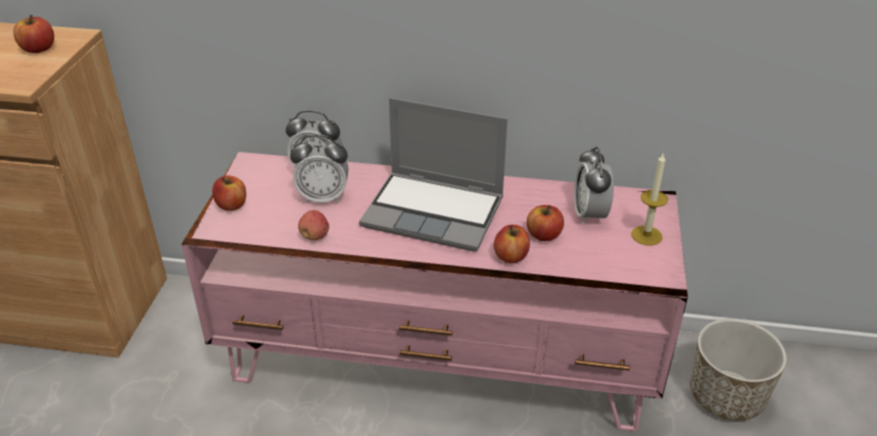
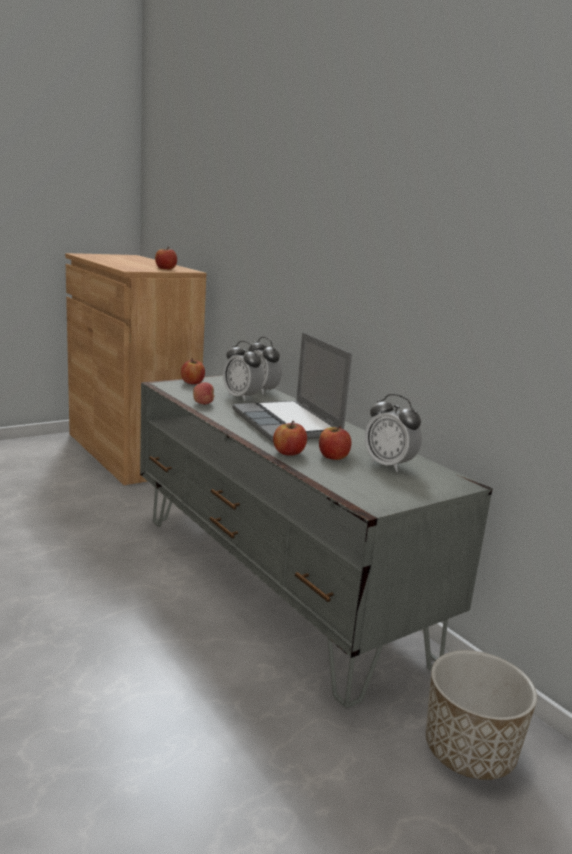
camera: 45 degrees right, 20 degrees down
(439, 361) = (274, 583): pink tv stand -> grey tv stand
(589, 215) = (389, 465): alarm clock -> alarm clock turned 90 degrees counterclockwise
(646, 235) = (410, 489): candle -> none

